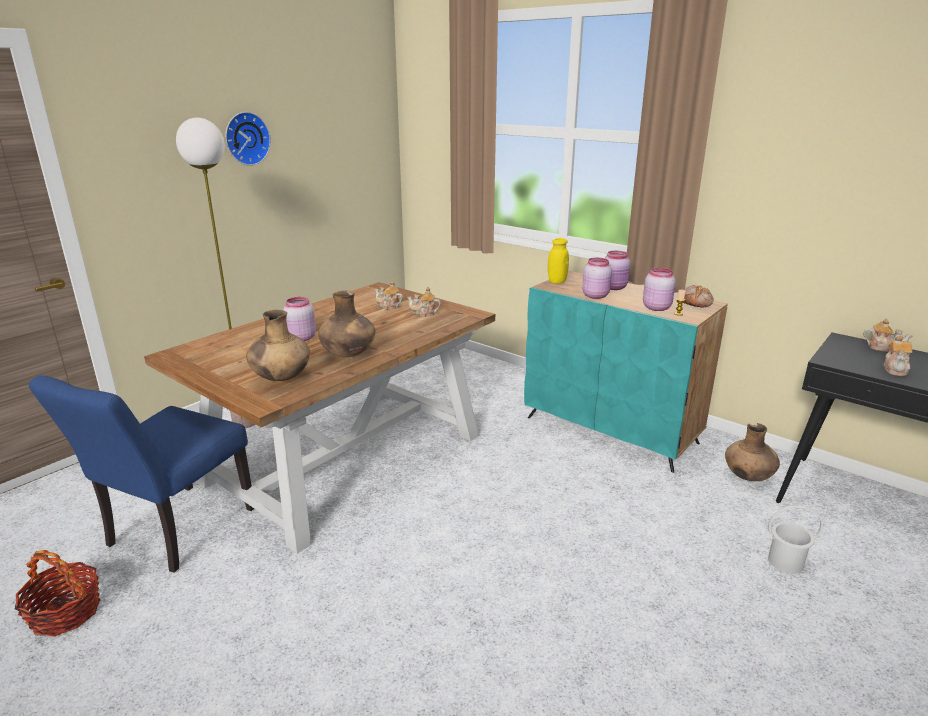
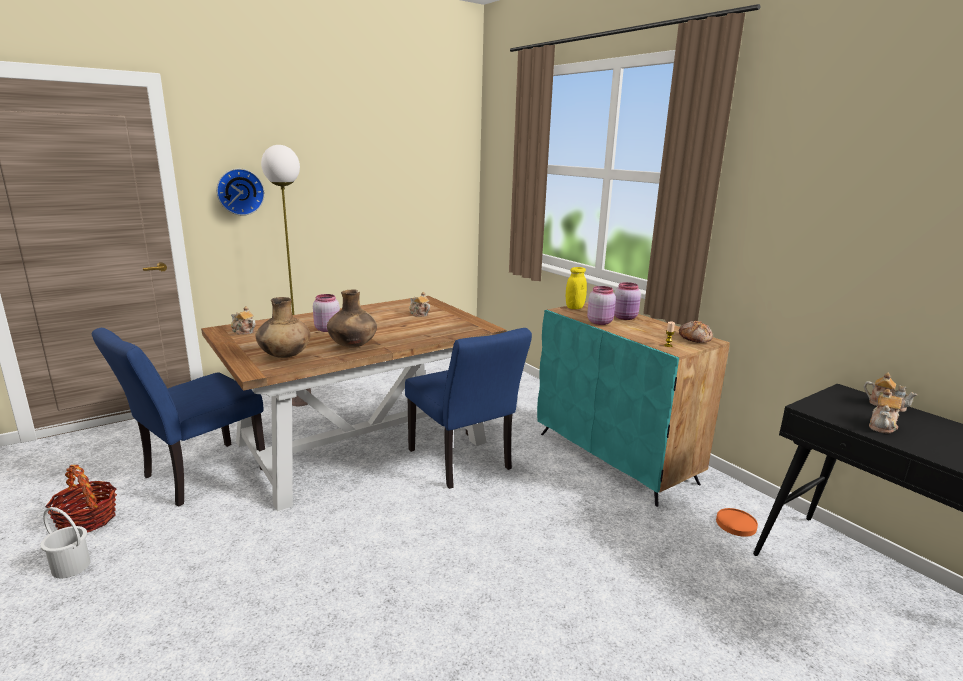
camera: 15 degrees right, 5 degrees down
(246, 138) = (333, 167): wall clock -> wall clock (240, 191)
(423, 313) = (443, 322): teapot -> teapot (243, 331)
(467, 462) = (463, 463): none -> blue chair
(656, 307) = (651, 338): pink jar -> none
(748, 476) = (736, 524): brown vase -> orange plate
(785, 561) = (730, 614): white bucket -> white bucket (71, 566)

